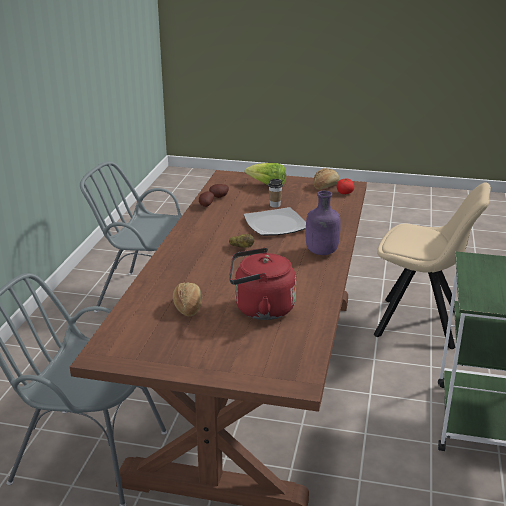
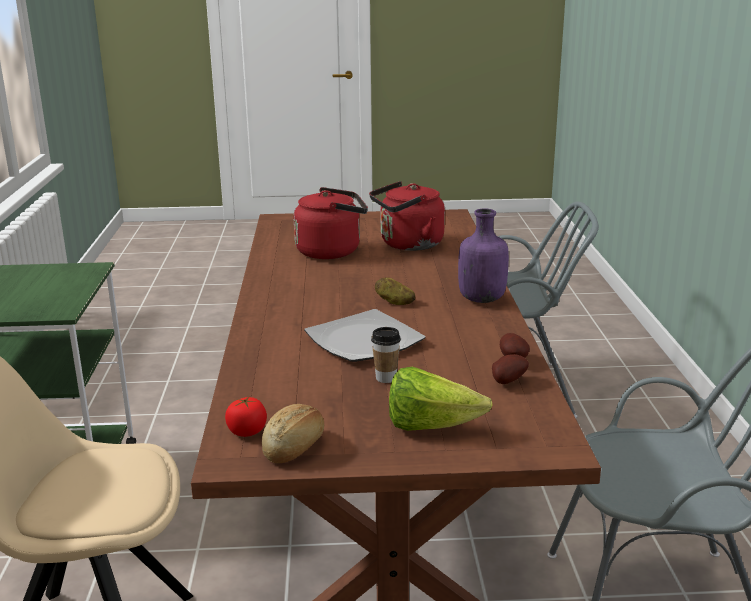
camera: 165 degrees right, 5 degrees down
(188, 307) = (408, 245): bread -> red kettle
(321, 252) = (277, 310): purple bottle -> purple bottle (481, 299)

